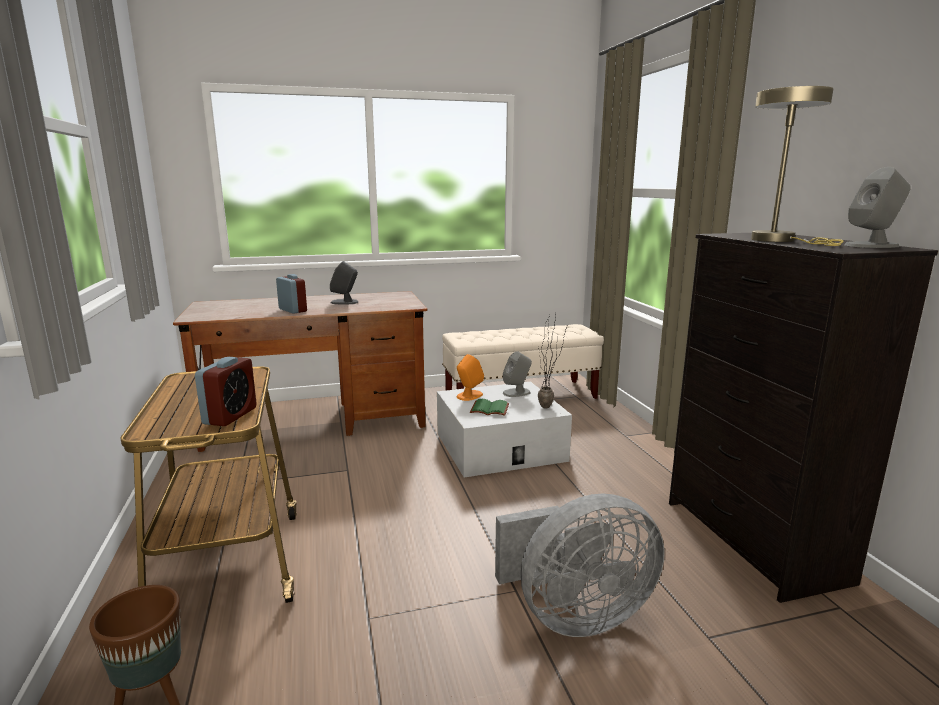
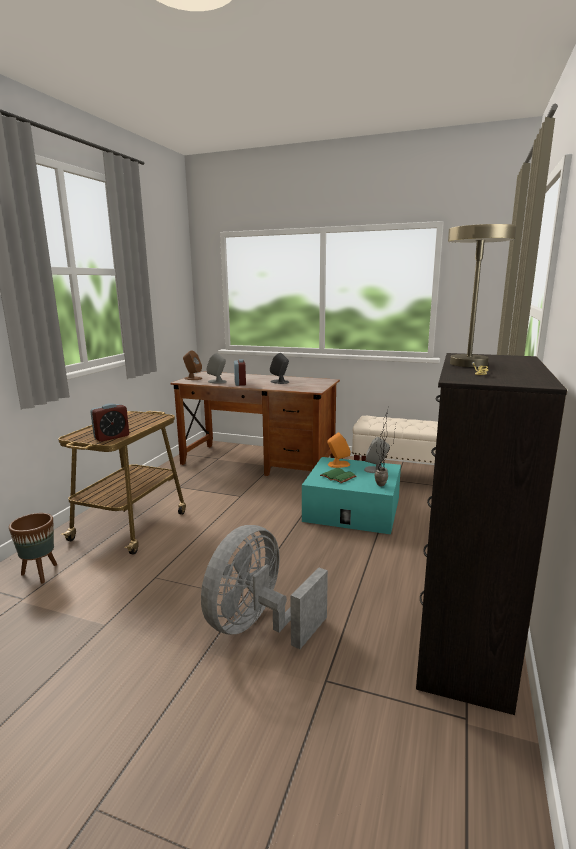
camera: 35 degrees right, 0 degrees up
(200, 312) = (192, 378): none -> brown speaker
(500, 447) = (352, 509): white storage box -> turquoise storage box
(574, 615) = (258, 626): grey fan -> grey fan turned 105 degrees clockwise
(872, 245) = (524, 378): grey speaker -> grey speaker (217, 382)

